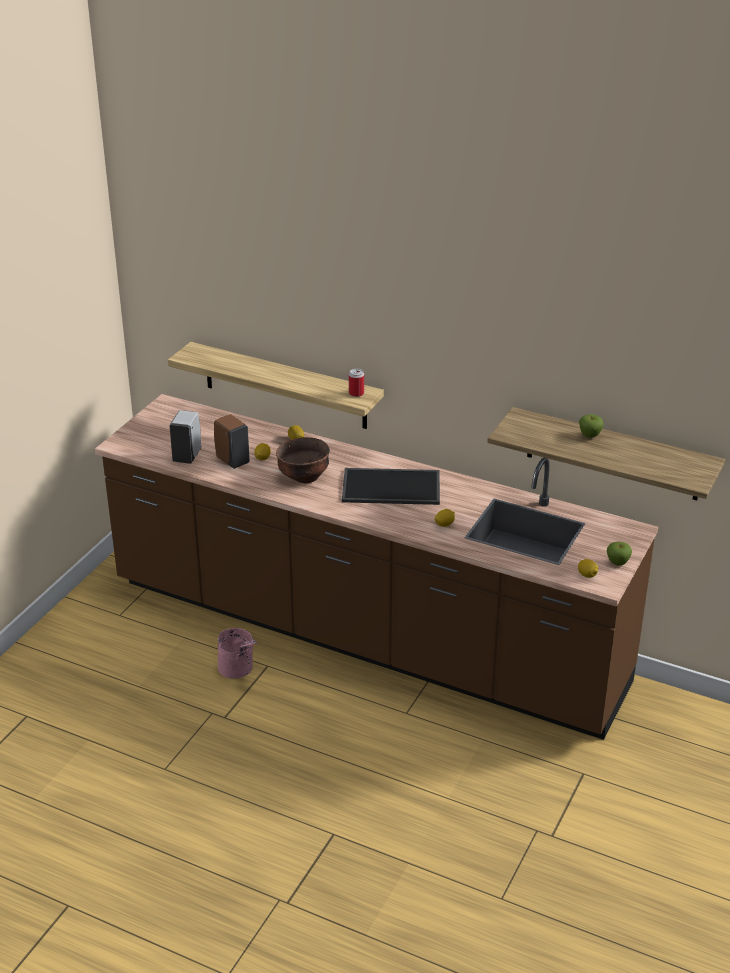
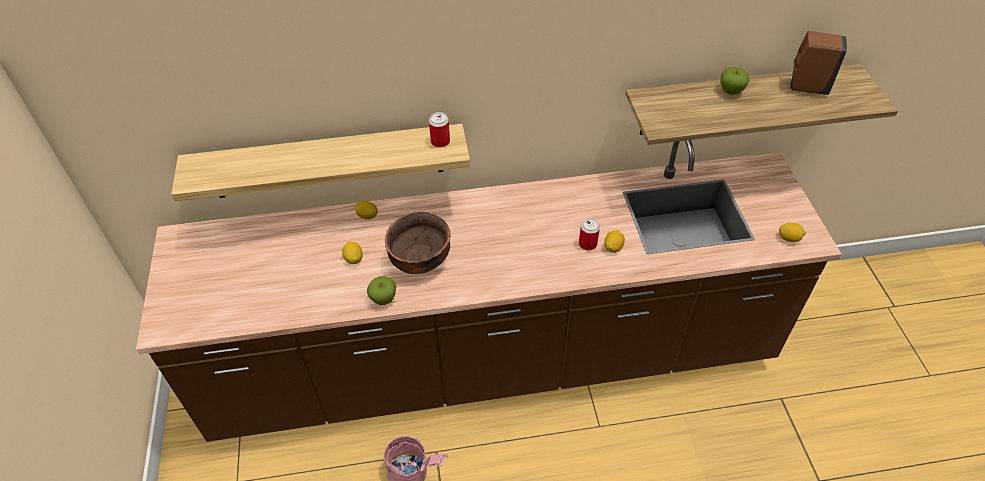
camera: 35 degrees left, 15 degrees up
(187, 456) = (264, 300): white soap dispenser -> none
(232, 461) = (322, 280): brown soap dispenser -> brown soap dispenser (806, 88)
(392, 486) = (519, 226): tray -> none
(428, 515) = (587, 244): none -> can
(617, 562) = (795, 209): apple -> apple (383, 299)

